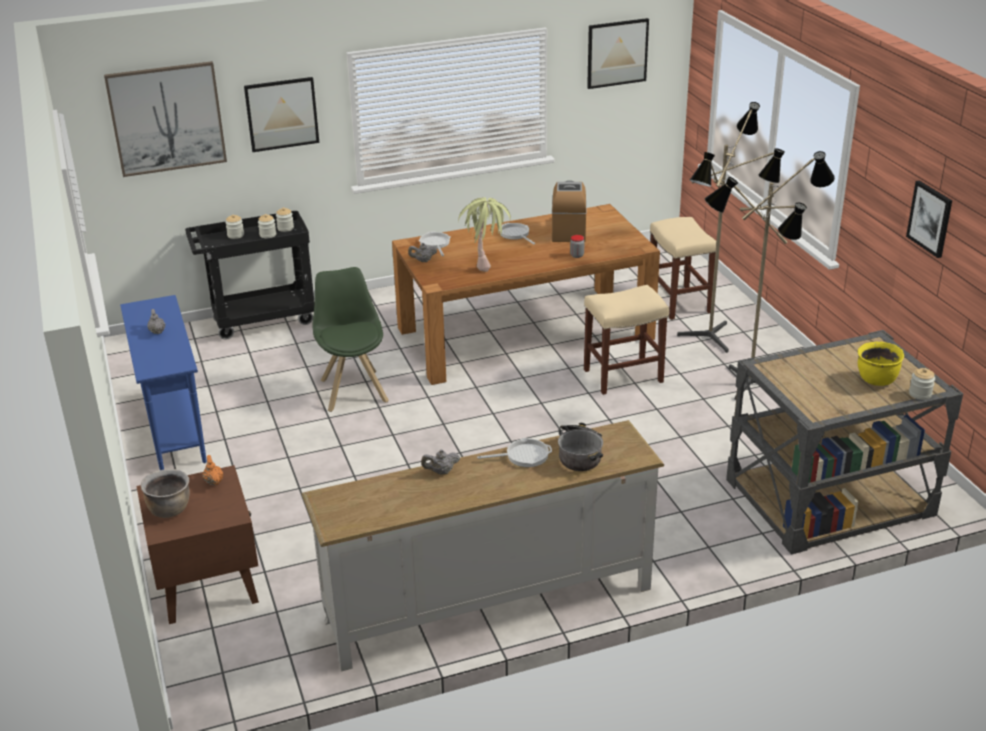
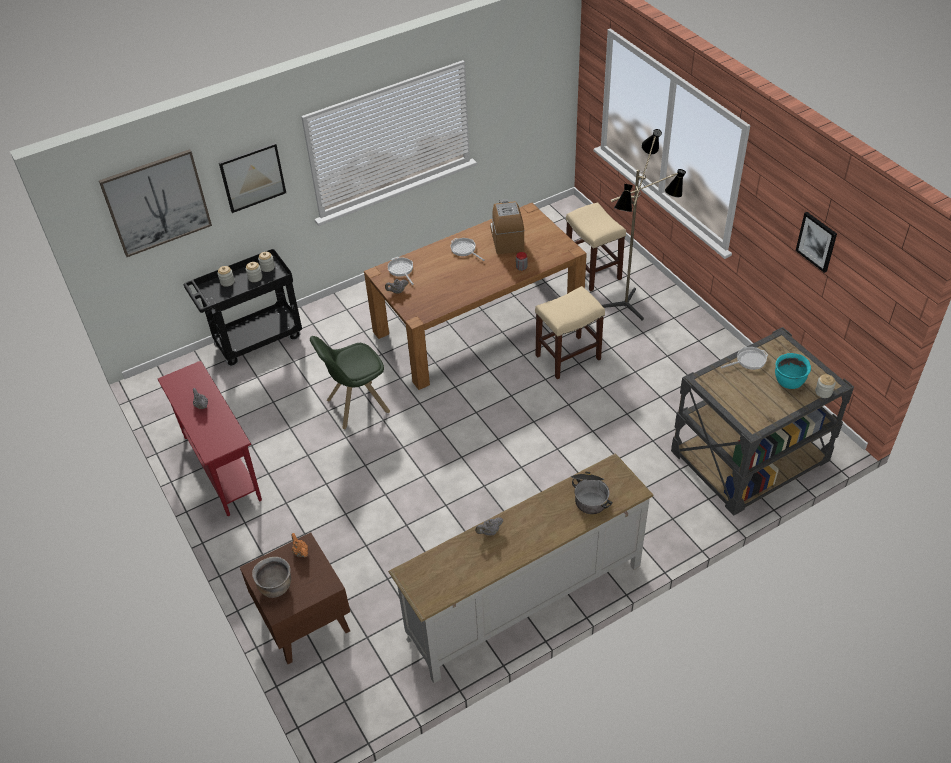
camera: 10 degrees left, 15 degrees up
(172, 427) = (221, 468): blue console table -> red console table
(353, 390) = (357, 405): green chair -> green chair turned 90 degrees counterclockwise
(486, 263) = (450, 286): potted plant -> none
(524, 456) = (547, 505): frying pan -> frying pan (748, 360)
(617, 53) = (522, 68): picture -> none
(752, 387) = (669, 354): floor lamp -> none
(876, 380) = (789, 382): yellow cooking pot -> turquoise cooking pot

